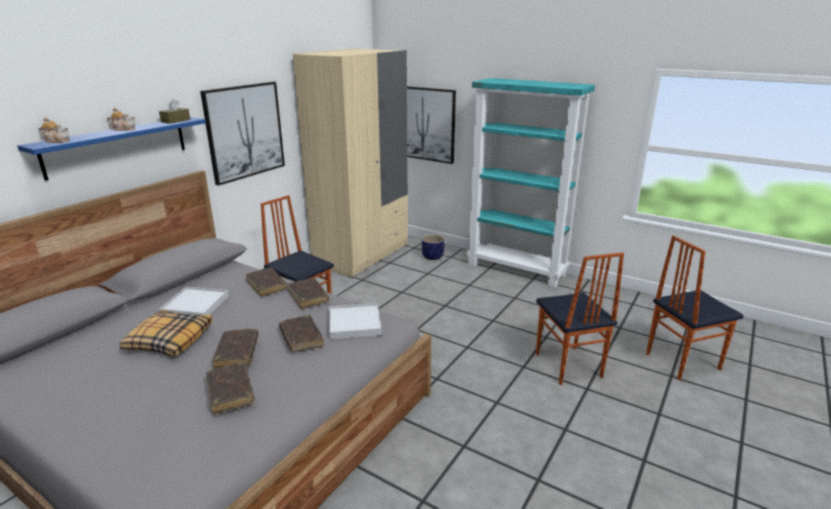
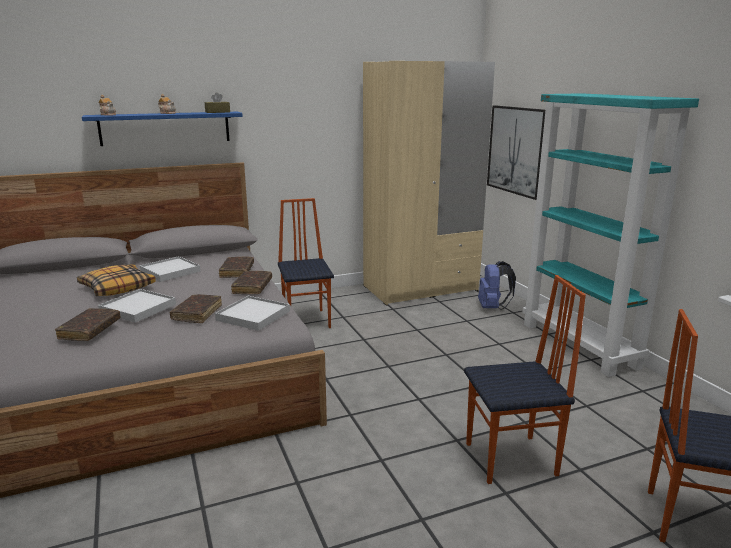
camera: 35 degrees right, 5 degrees down
(237, 353) = (138, 308): brown book -> white tray
(245, 131) = (298, 133): picture -> none
(433, 257) = (492, 307): planter -> blue backpack
(567, 366) = (512, 460): chair -> chair turned 120 degrees counterclockwise

